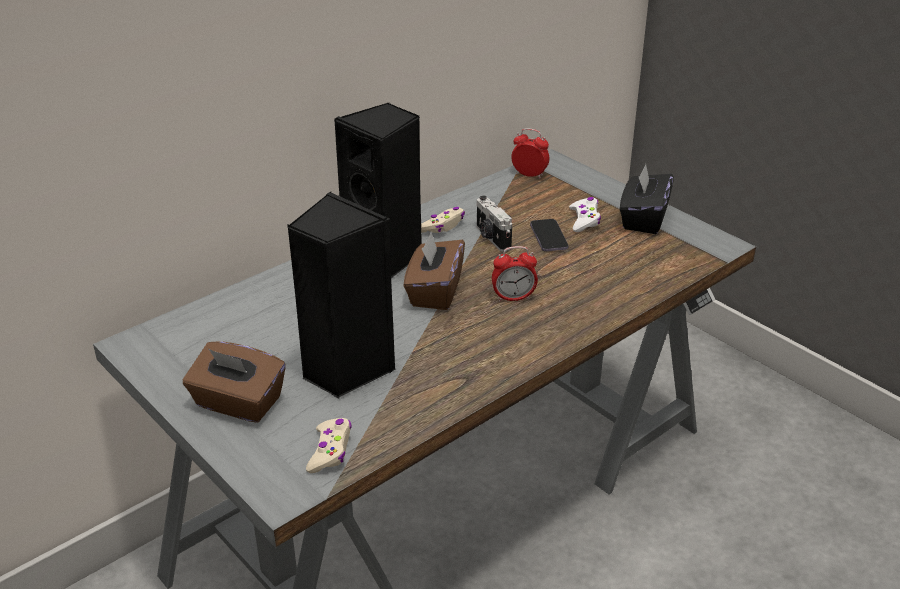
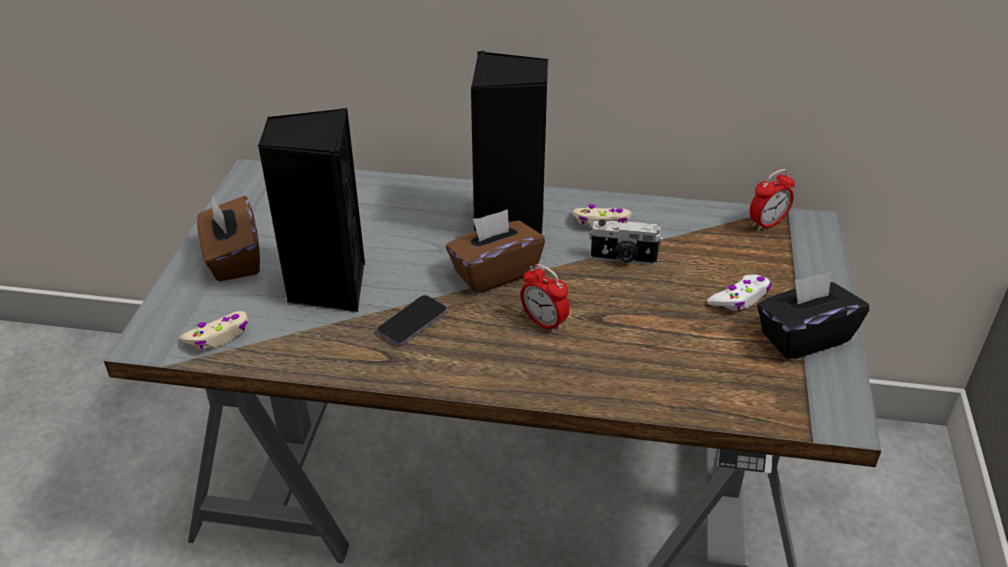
camera: 50 degrees right, 5 degrees up
(491, 238) = (623, 259): camera -> camera turned 105 degrees counterclockwise
(529, 175) = (767, 223): alarm clock -> alarm clock turned 75 degrees clockwise
(548, 237) = (675, 292): phone -> phone (412, 322)

